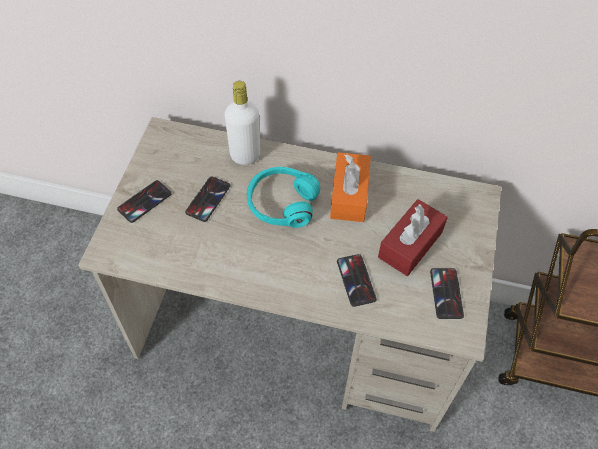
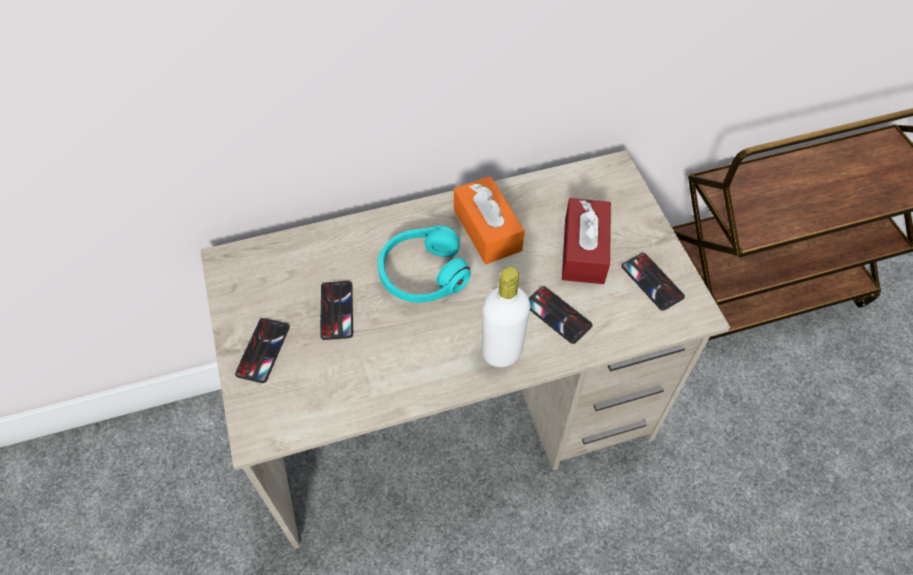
camera: 30 degrees left, 0 degrees up
(245, 155) = (344, 242): white bottle -> white bottle (501, 352)

